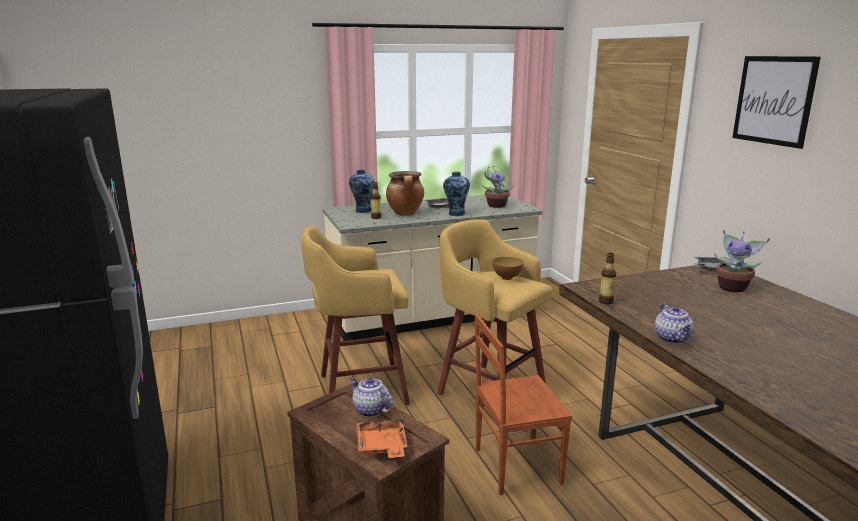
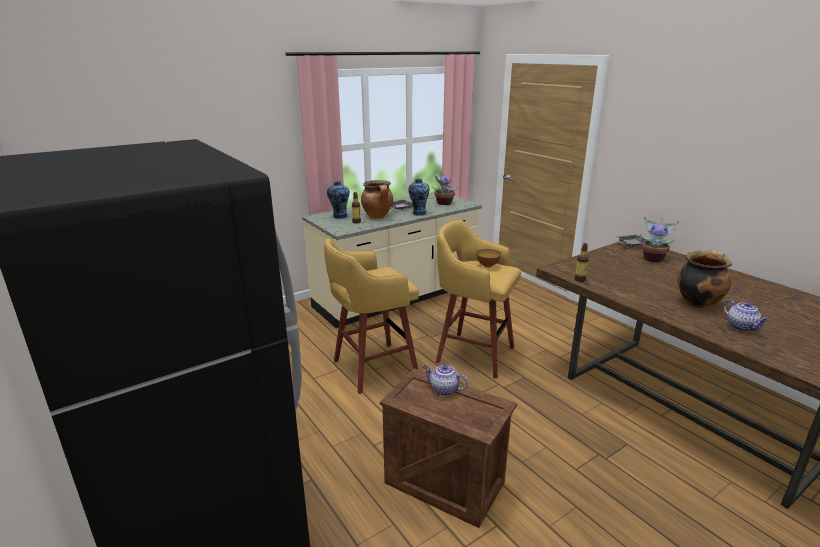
camera: 15 degrees left, 5 degrees up
(382, 447) = (473, 418): orange tray -> none
(515, 465) = (522, 410): brown chair -> none
(673, 339) = (644, 304): teapot -> teapot (742, 327)
(755, 345) = (698, 303): none -> cooking pot
(773, 100) = (671, 118): picture -> none

